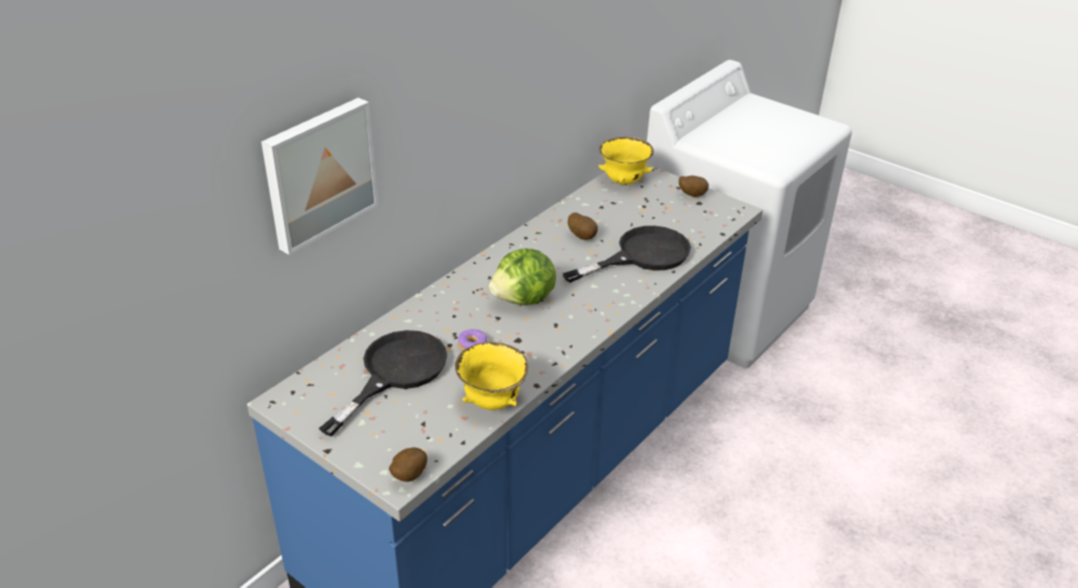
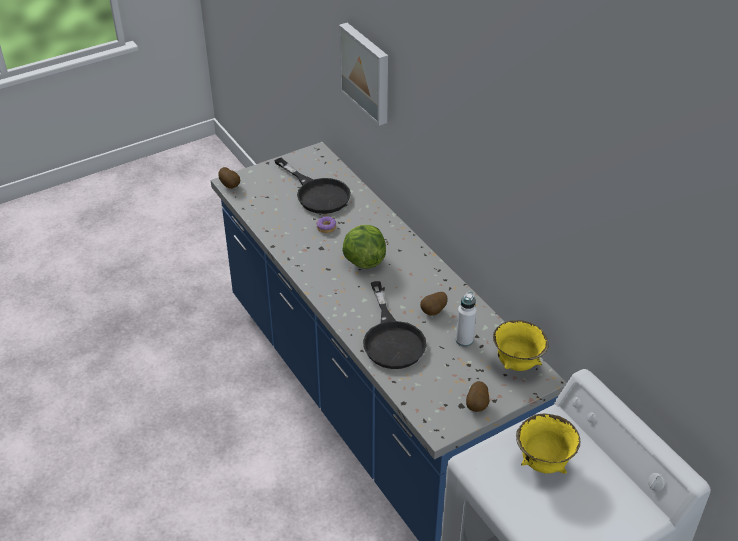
camera: 110 degrees right, 5 degrees up
(492, 403) = (268, 225): yellow bowl -> yellow bowl (543, 463)
(612, 213) = (464, 340): none -> white bottle

